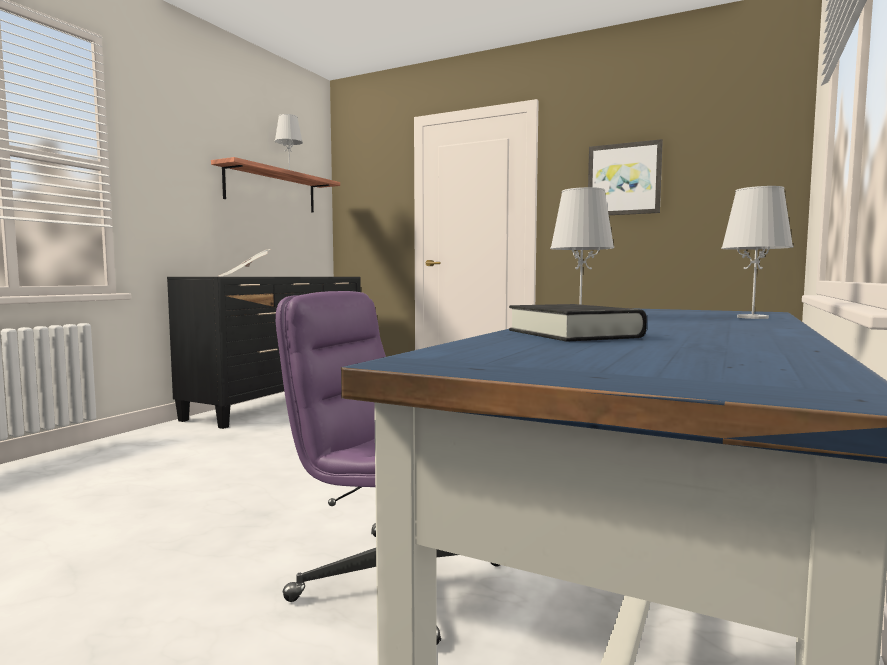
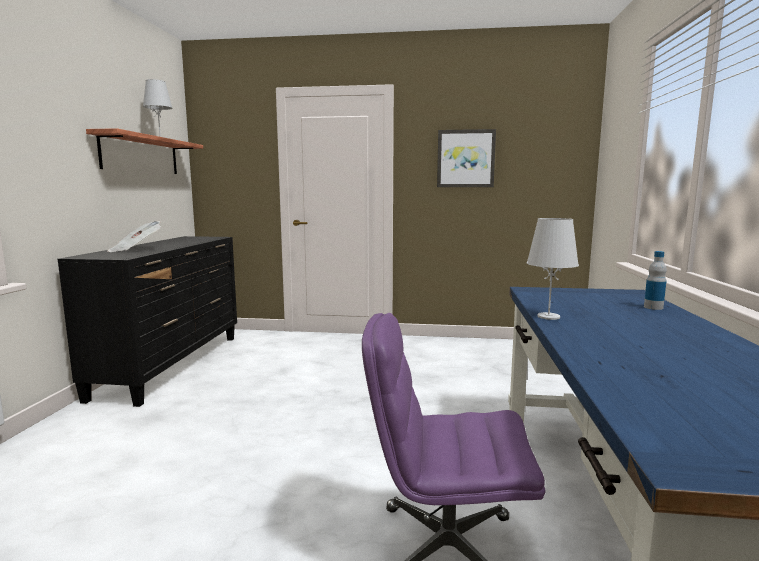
camera: 20 degrees left, 5 degrees up
(573, 334) = (631, 366): black book -> none
(753, 317) = (653, 307): white table lamp -> bottle

